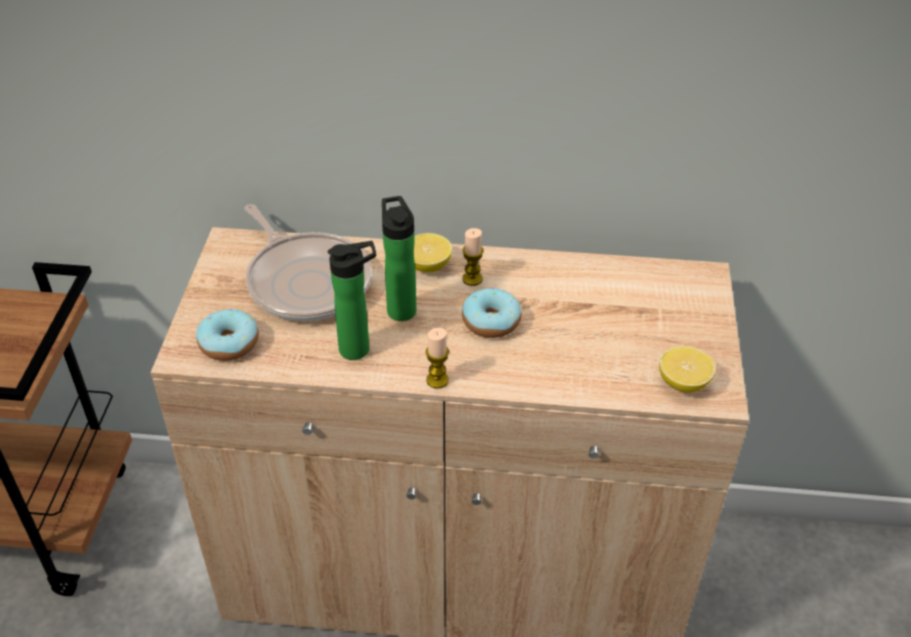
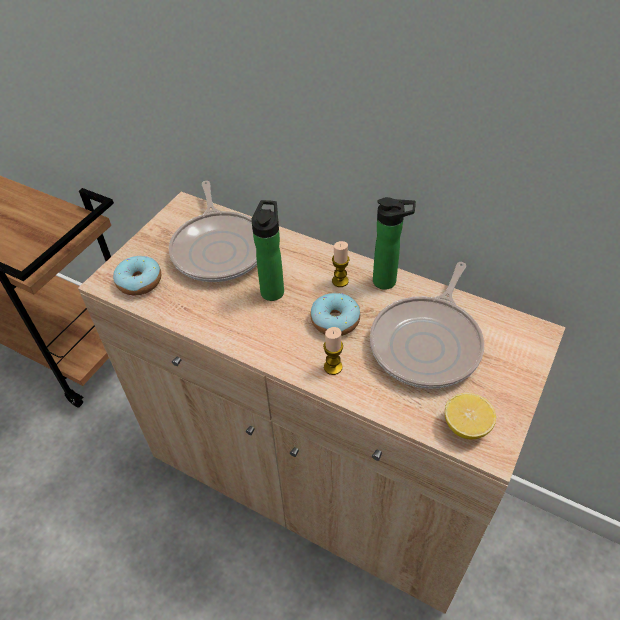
camera: 25 degrees right, 5 degrees up
(359, 348) = (225, 313): bottle -> bottle (388, 282)
(428, 266) = (312, 261): lemon -> none
(437, 380) = (266, 357): candle -> candle (333, 367)
(602, 316) = (428, 343): none -> frying pan

